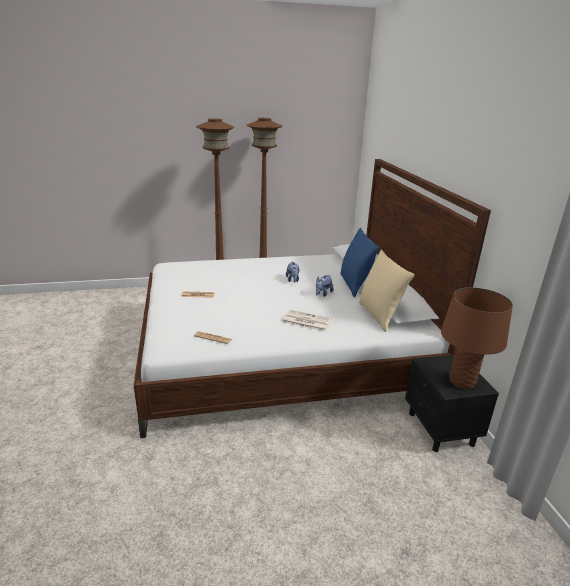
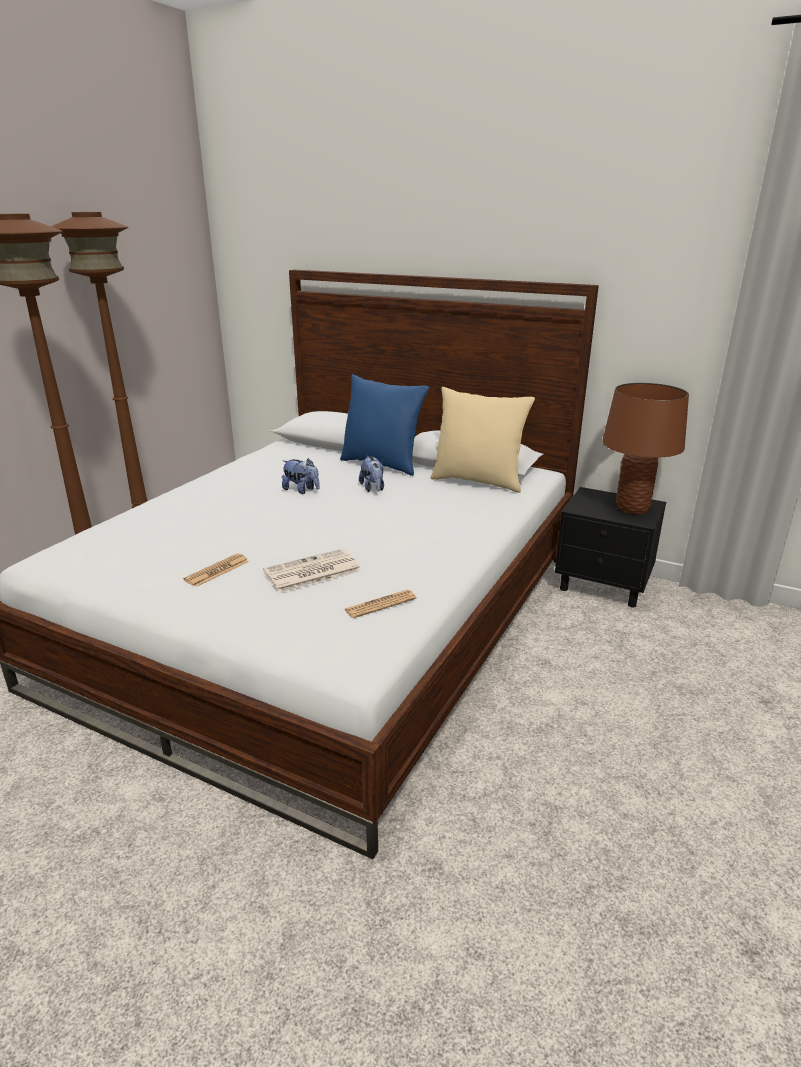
camera: 50 degrees left, 0 degrees up
(305, 321) = (430, 524): newspaper -> newspaper (311, 572)

